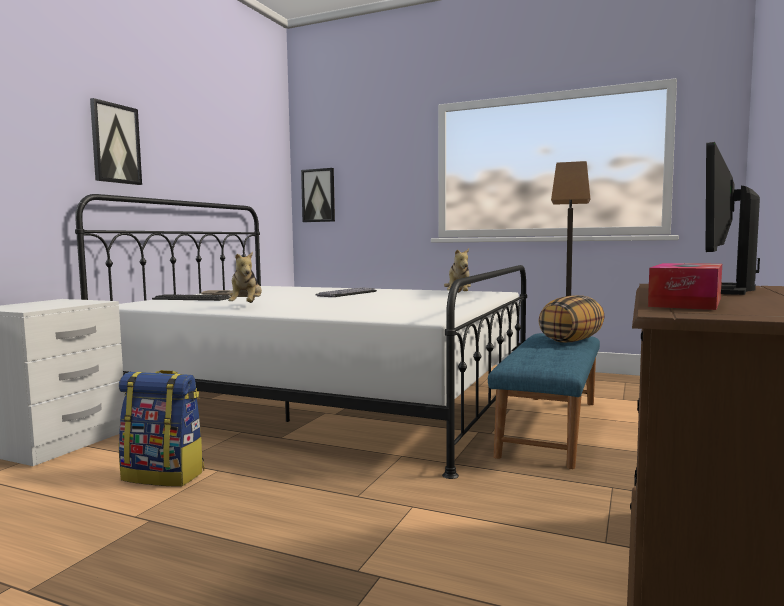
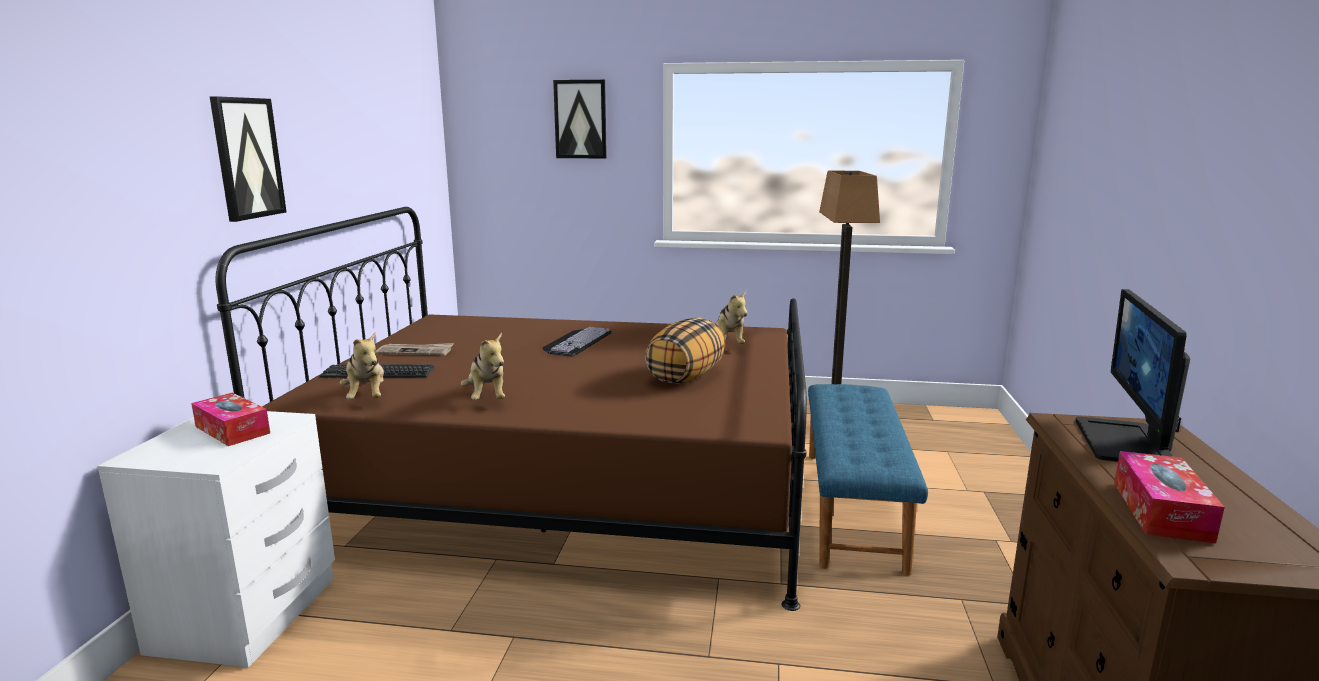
camera: 15 degrees left, 10 degrees up
(59, 303) = (232, 430): none -> tissue box
(165, 475) = (450, 657): backpack -> none
(169, 305) = (367, 397): none -> plush toy
(318, 195) = (489, 176): picture -> picture (580, 119)
(325, 401) = (568, 486): white bed -> brown bed
(571, 341) = (870, 403): pillow -> pillow (685, 377)

